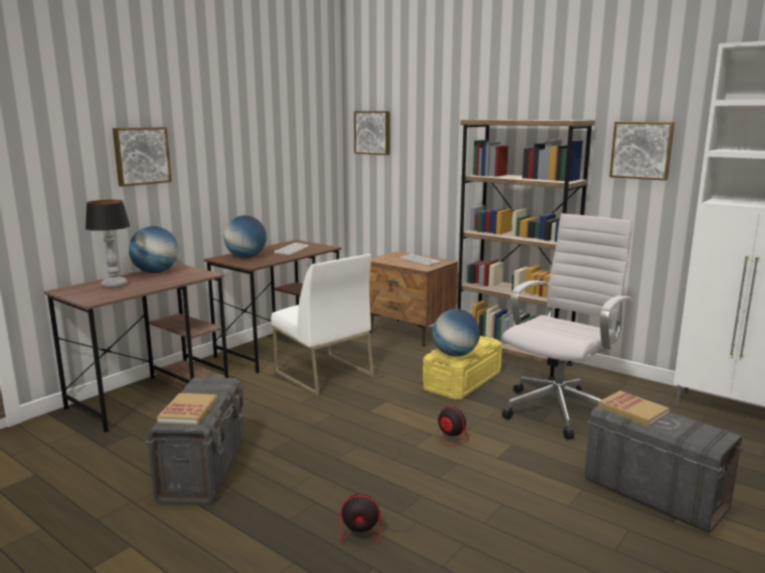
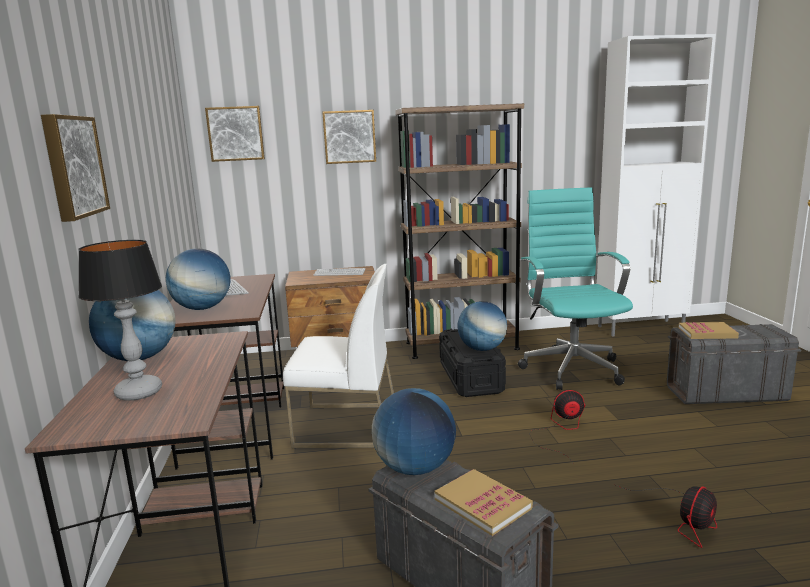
camera: 45 degrees left, 0 degrees up
(208, 384) = (415, 468): none -> globe
(463, 381) = (470, 377): yellow storage box -> black storage box
(559, 410) = (571, 368): white office chair -> turquoise office chair
(642, 150) = (545, 131): picture -> picture (349, 137)

